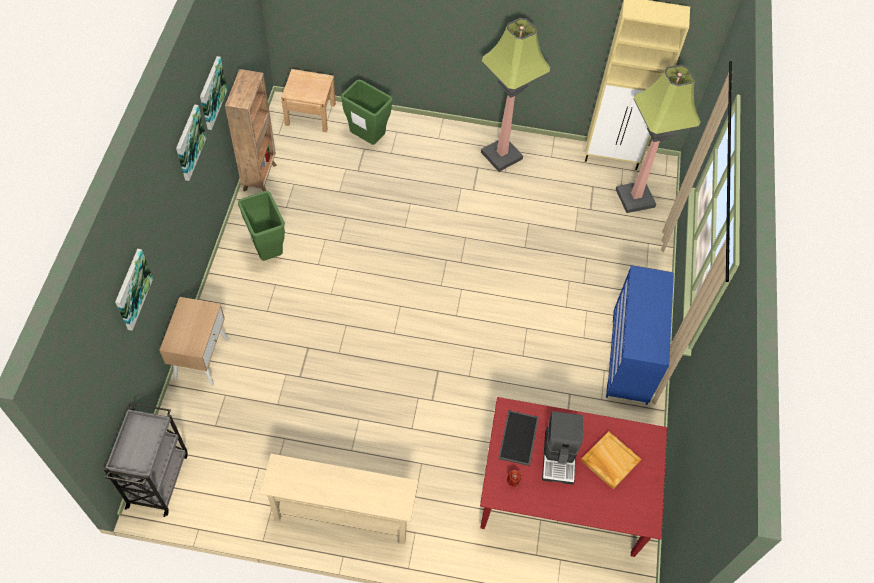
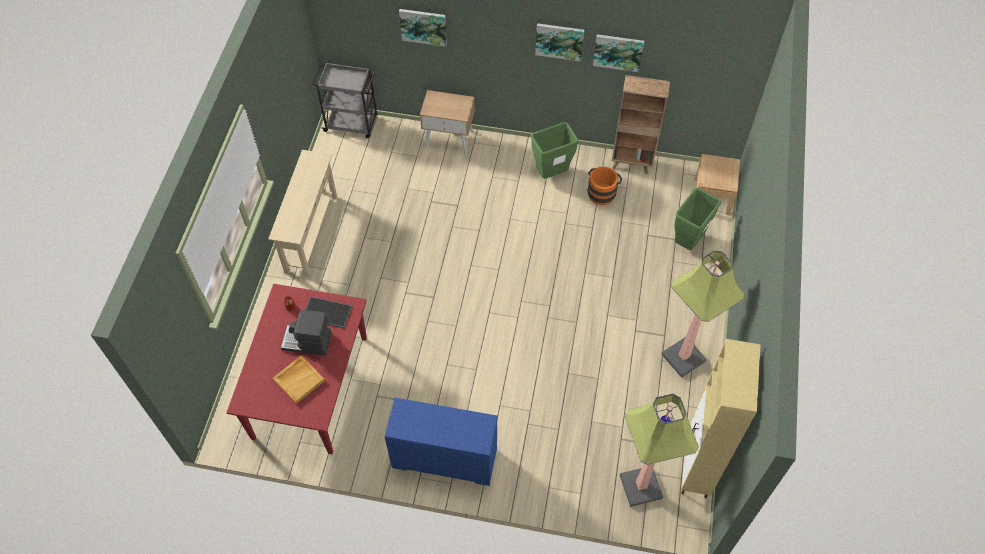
camera: 95 degrees right, 0 degrees up
(298, 205) = (602, 192): none -> orange bucket

